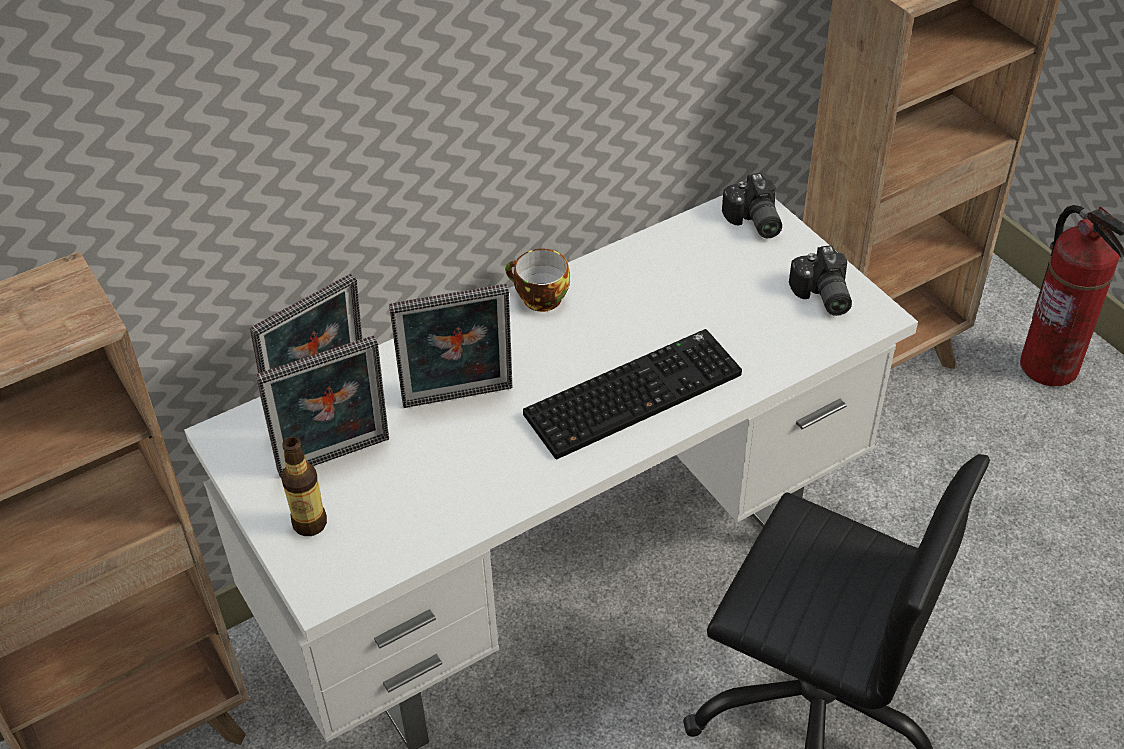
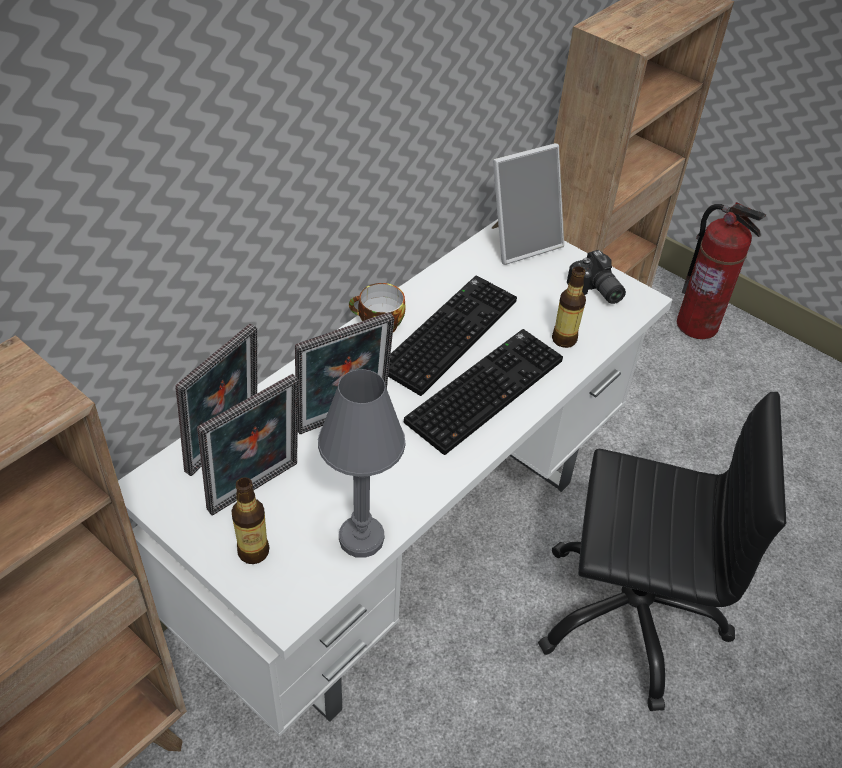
camera: 20 degrees left, 0 degrees up
(428, 532) = (361, 538): none -> grey table lamp
(617, 320) = (448, 333): none -> keyboard
(753, 222) = (521, 242): camera -> picture frame
(755, 350) = (564, 339): none -> bottle

